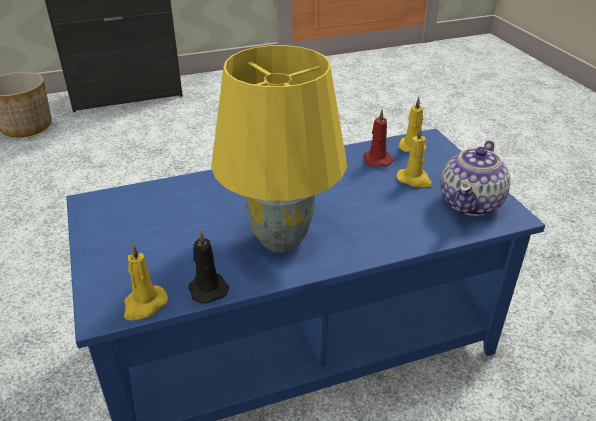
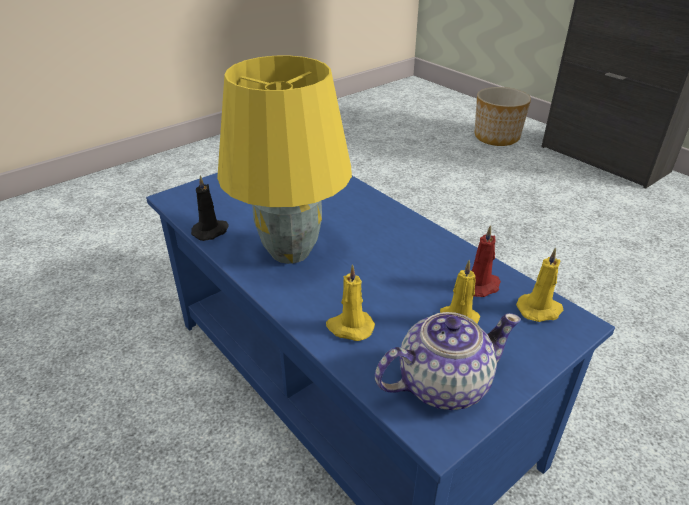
camera: 70 degrees right, 0 degrees up
(144, 305) = (185, 210): yellow candle -> yellow candle (349, 327)
(471, 203) = (441, 384): teapot -> teapot turned 150 degrees clockwise

